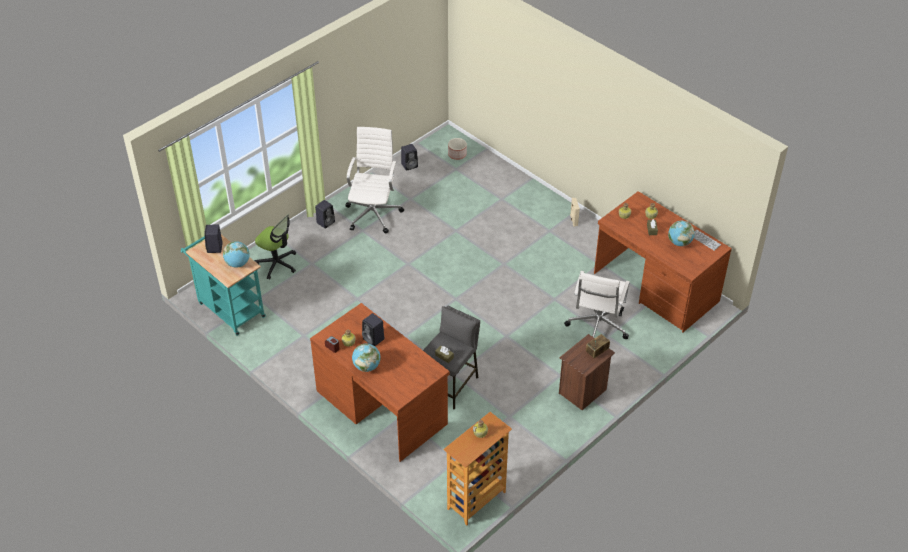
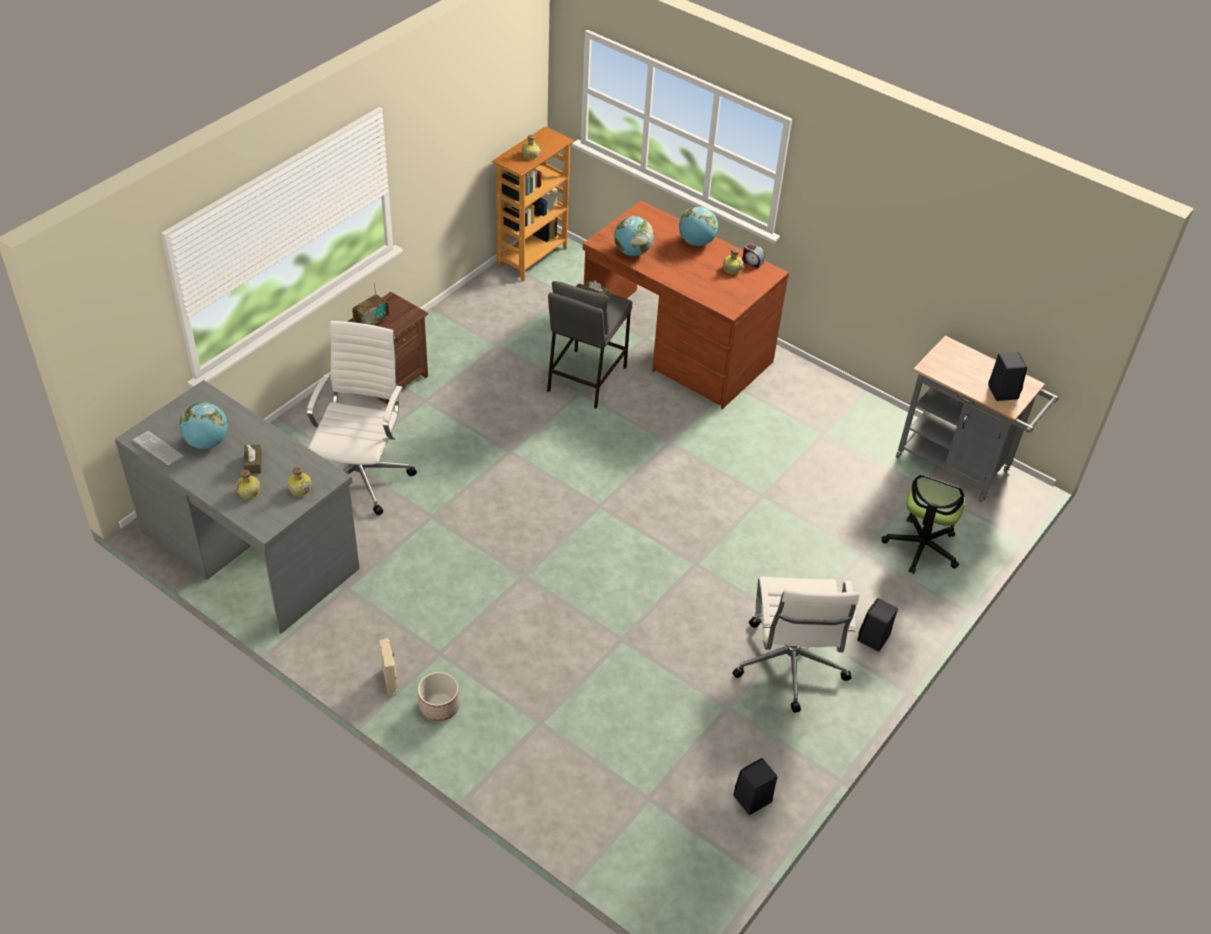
camera: 170 degrees right, 0 degrees up
(229, 308) = (959, 466): turquoise cart -> grey cart
(238, 264) = (950, 369): globe -> globe (632, 252)
(277, 264) = (921, 547): office chair -> office chair turned 90 degrees counterclockwise
(374, 339) = (697, 274): black speaker -> none
(457, 154) = (652, 842): planter -> planter (438, 706)
(655, 287) = (250, 548): brown desk -> grey desk

